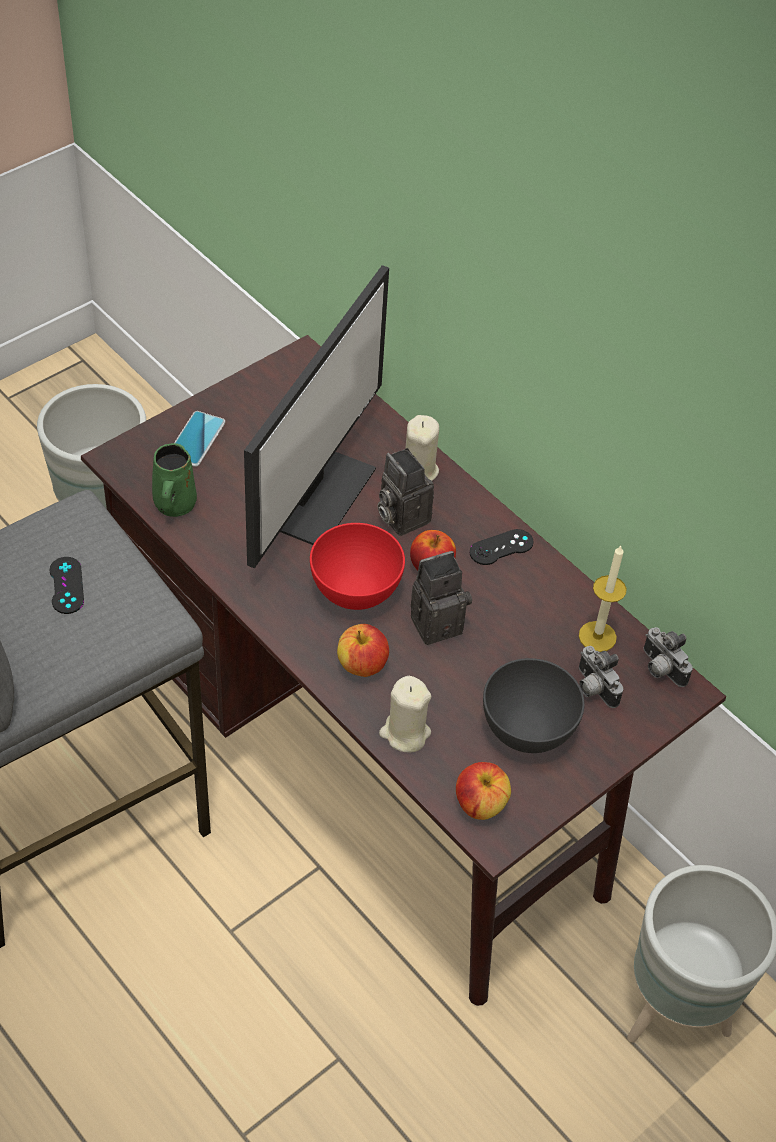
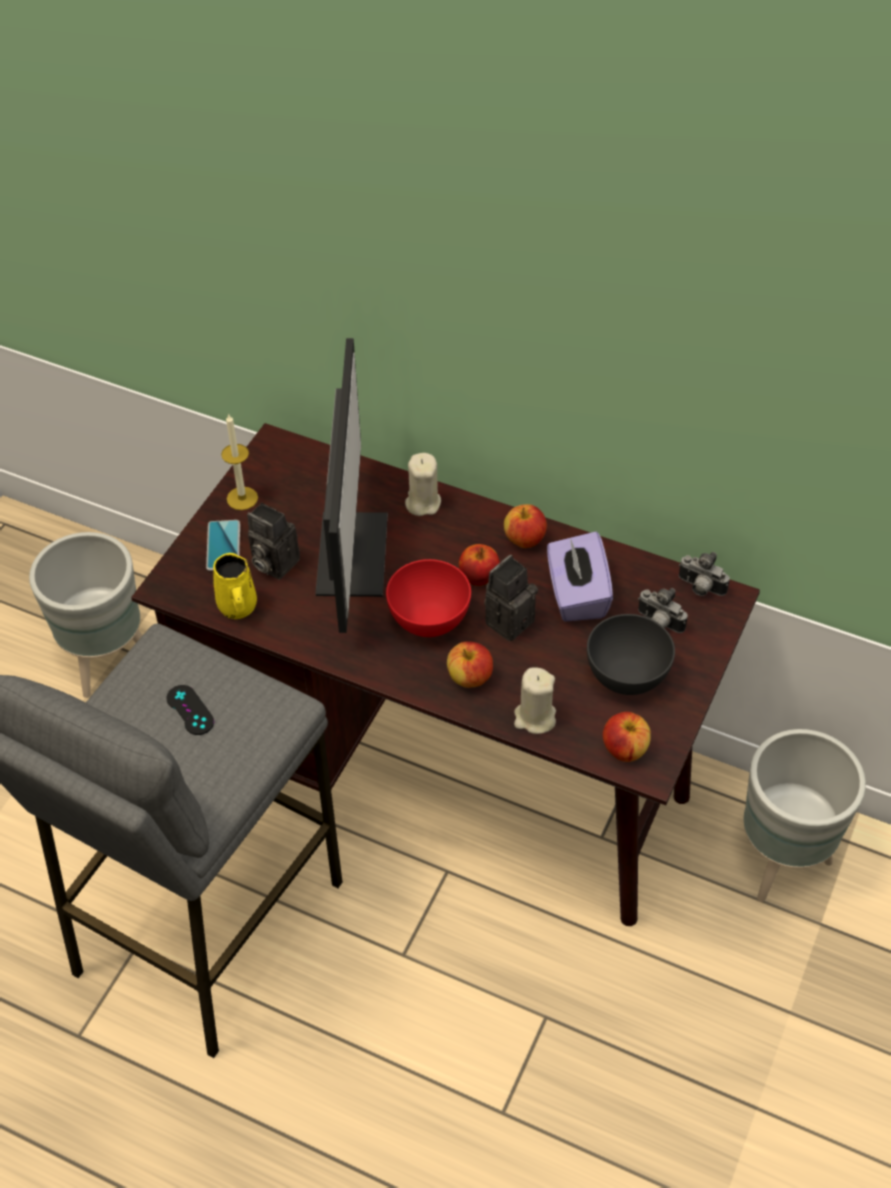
camera: 20 degrees left, 0 degrees up
(174, 505) = (237, 608): green mug -> yellow mug
(400, 516) = (430, 545): camera -> camera (272, 563)
(501, 547) = (524, 540): black game controller -> apple
(523, 624) = (576, 595): none -> purple tissue box
(597, 636) = (638, 581): candle -> candle (242, 498)

